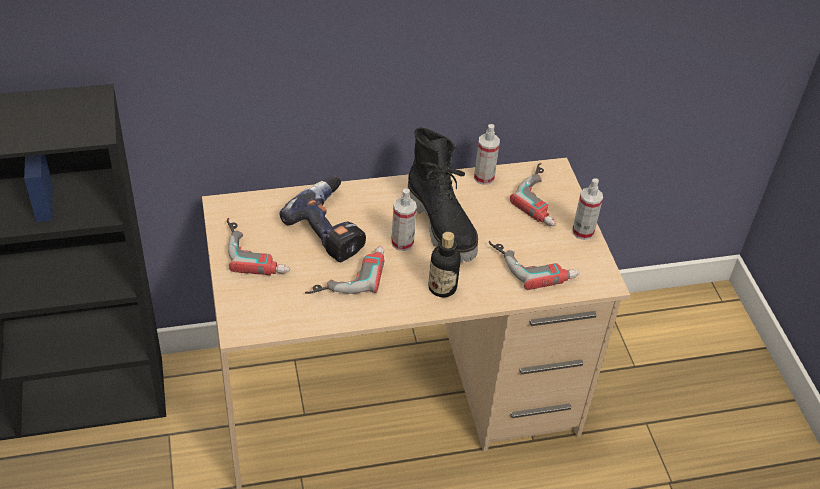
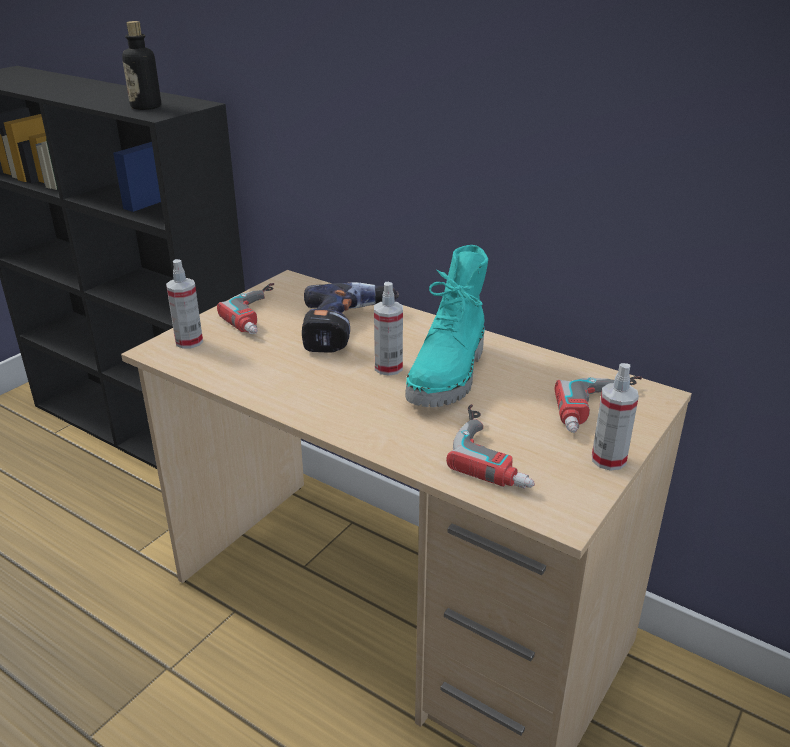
camera: 50 degrees right, 15 degrees down
(346, 274) = (299, 362): power drill -> none
(442, 287) = (365, 417): bottle -> bottle (146, 107)
(443, 226) = (450, 376): black boot -> turquoise boot
(484, 177) = (558, 364): spray bottle -> spray bottle (189, 342)

